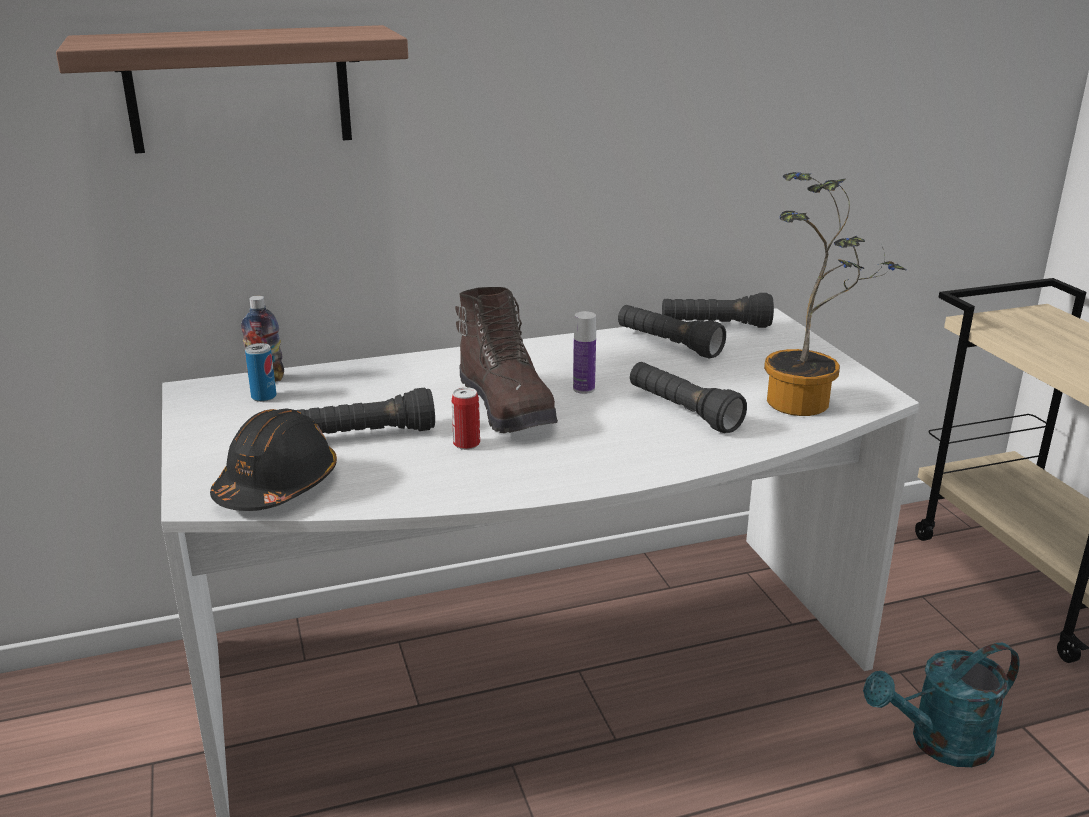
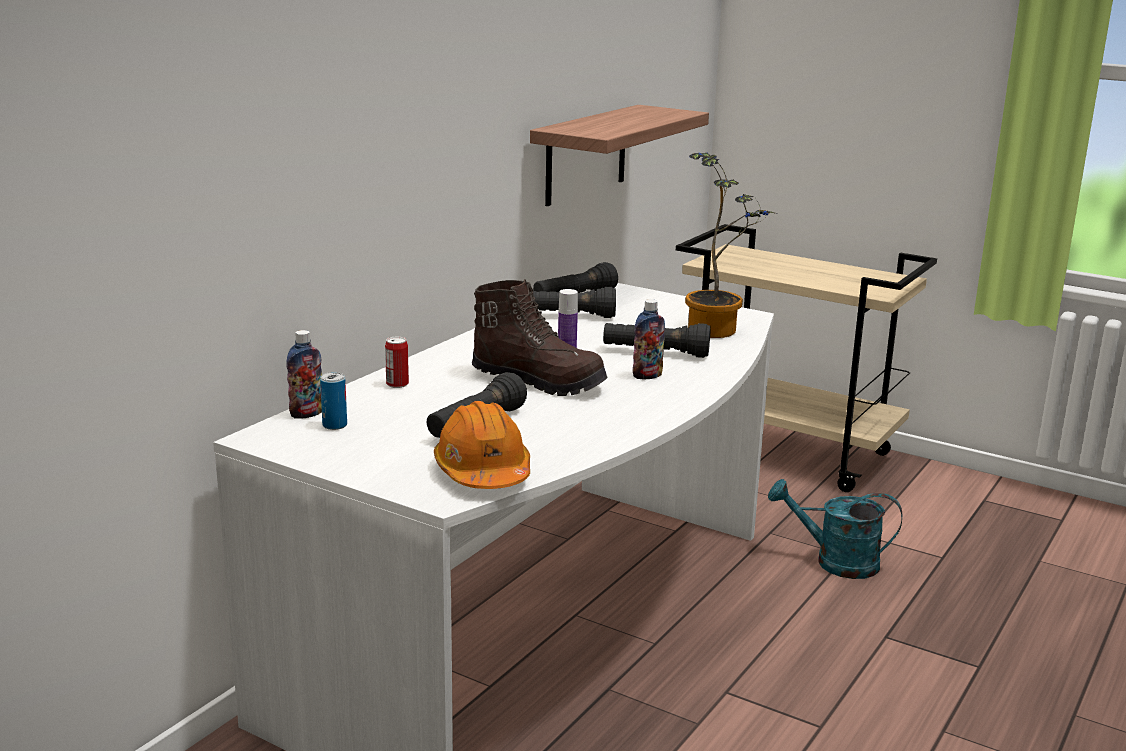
camera: 40 degrees left, 5 degrees down
(239, 89) = (267, 131): shelf -> shelf (586, 155)
(277, 486) = (483, 472): black hard hat -> orange hard hat
(466, 444) = (558, 409): can -> can (397, 384)
(623, 435) = (647, 376): none -> bottle
(939, 744) = (835, 562): turquoise watering can -> turquoise watering can turned 75 degrees clockwise

